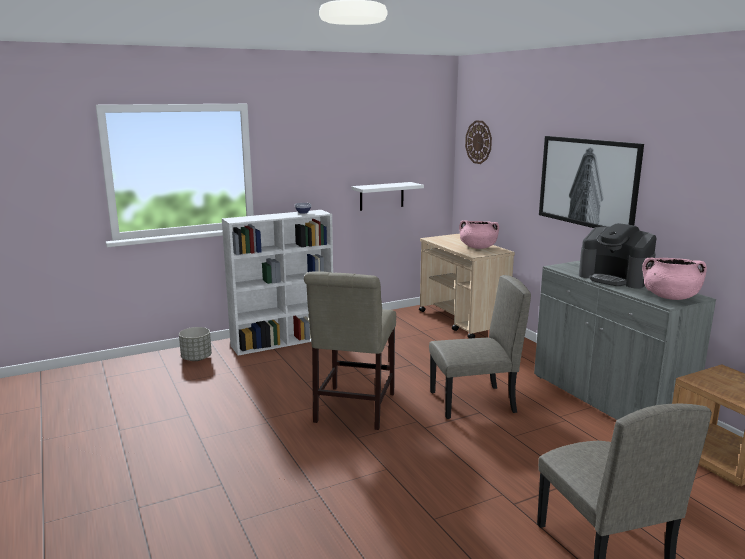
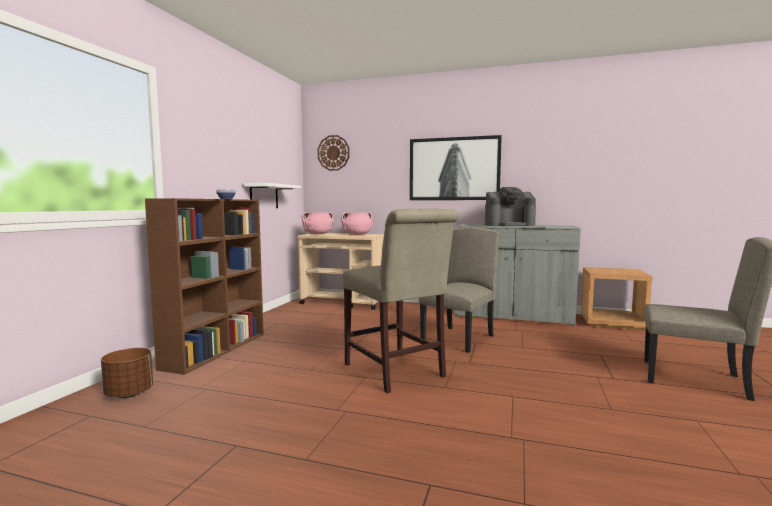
camera: 45 degrees left, 10 degrees down
(196, 358) = (129, 393): grey planter -> brown planter
(284, 341) = (216, 349): white bookcase -> brown bookcase
(670, 297) = (560, 226): pink cooking pot -> pink cooking pot (318, 234)

